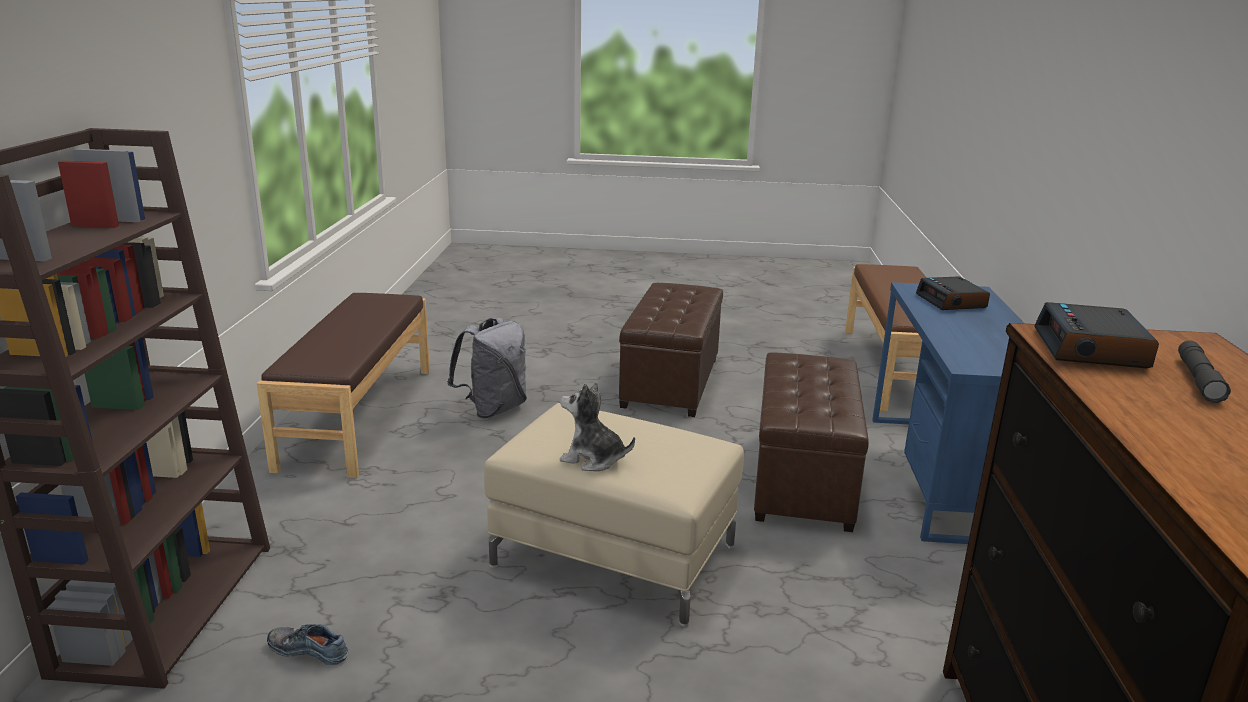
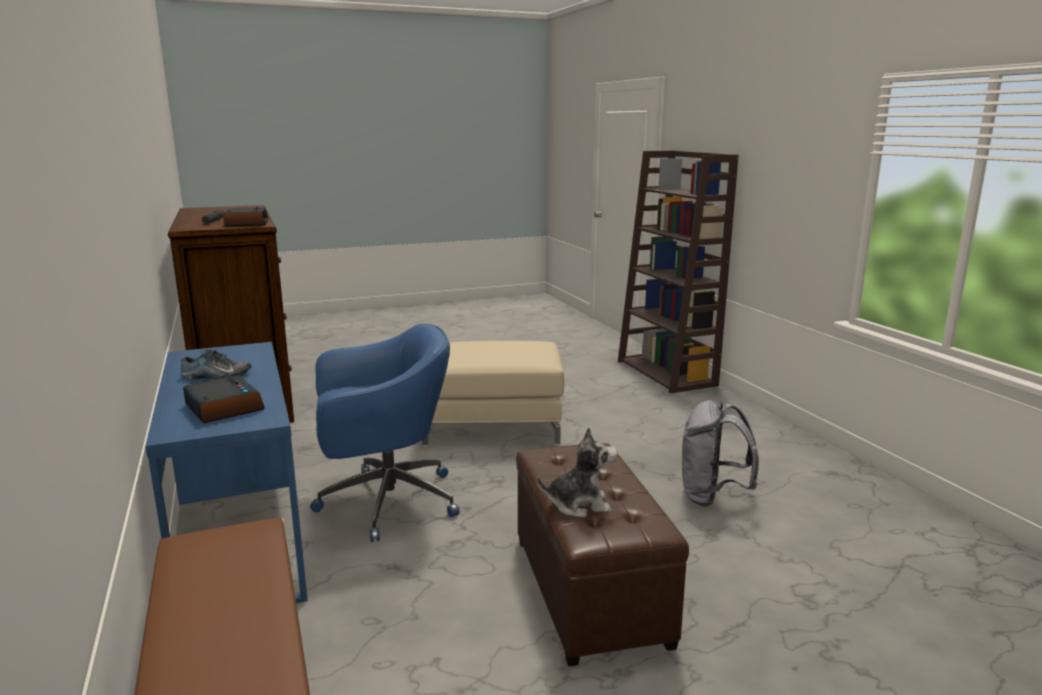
camera: 155 degrees right, 5 degrees down
(310, 649) = (586, 376): shoe -> shoe (216, 376)
(357, 416) = (794, 461): brown bench -> none
(593, 459) = (496, 343): plush toy -> plush toy (579, 504)
(801, 479) = (385, 502): brown ottoman -> blue office chair

